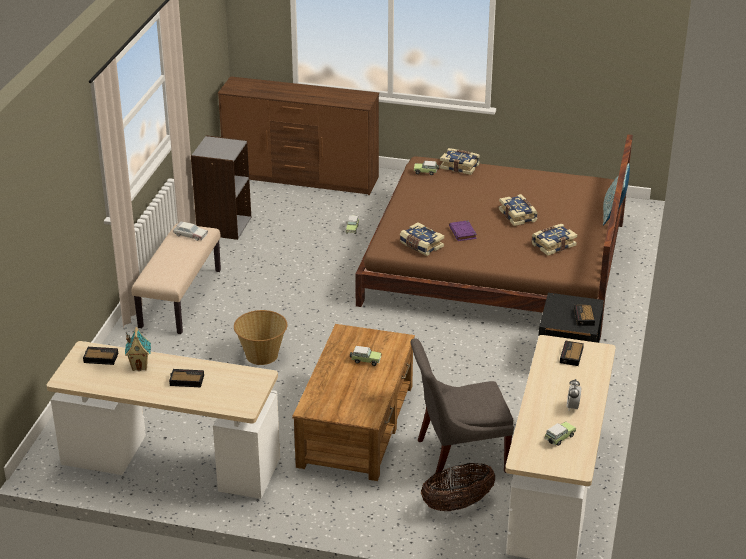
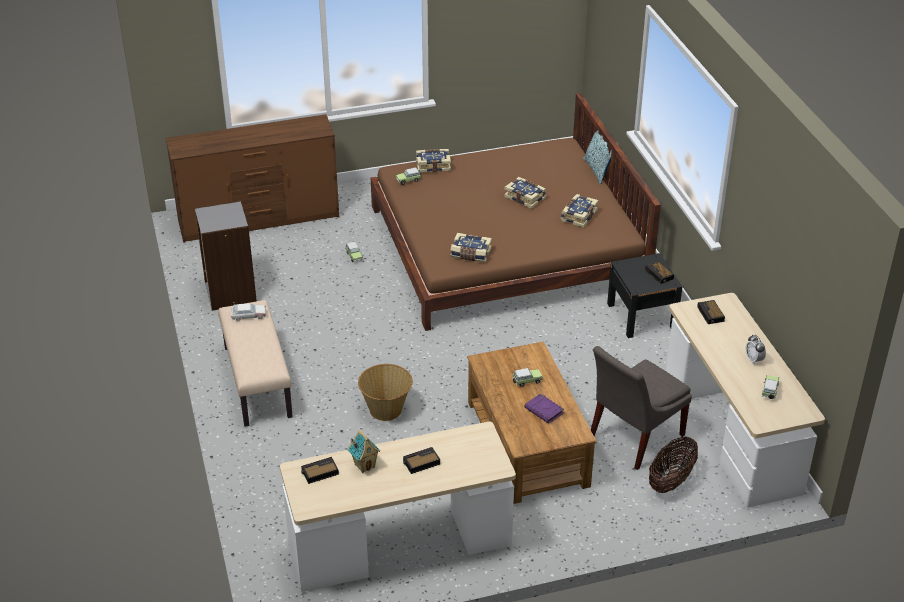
camera: 30 degrees left, 5 degrees up
(463, 233) = (494, 229): purple book -> purple book (544, 411)

